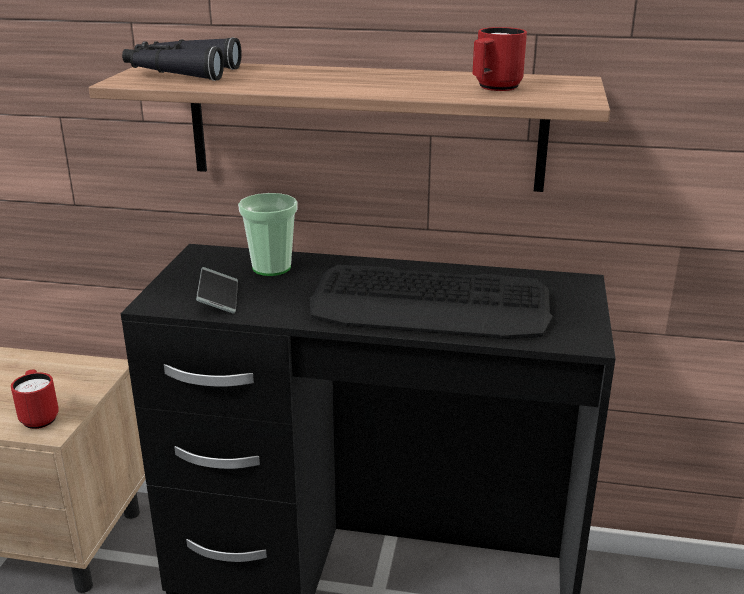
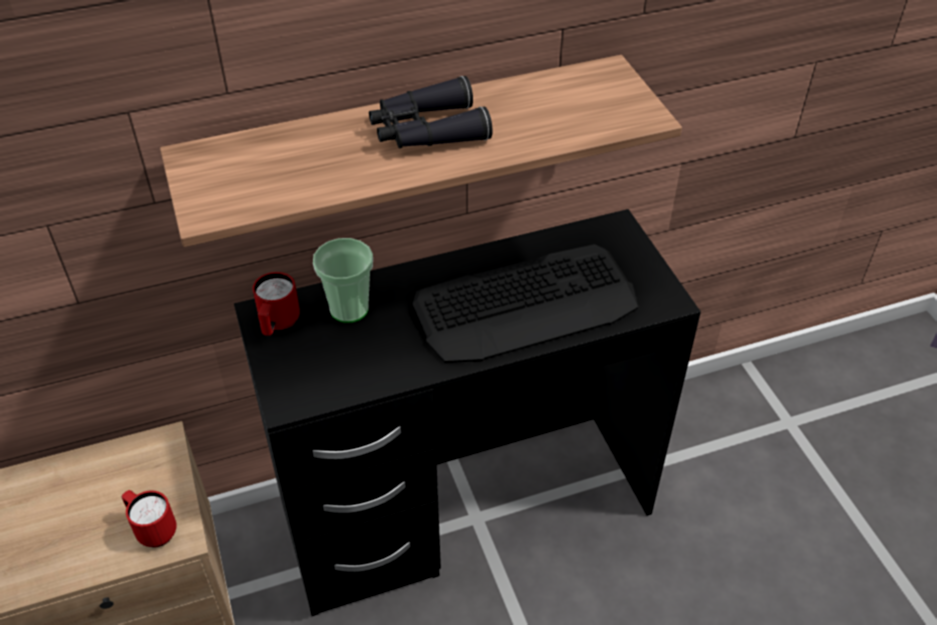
camera: 30 degrees left, 20 degrees up
(180, 73) = (240, 172): black binoculars -> black binoculars (427, 131)
(218, 297) = (338, 370): phone -> none
(494, 88) = (562, 113): red mug -> red mug (278, 325)

